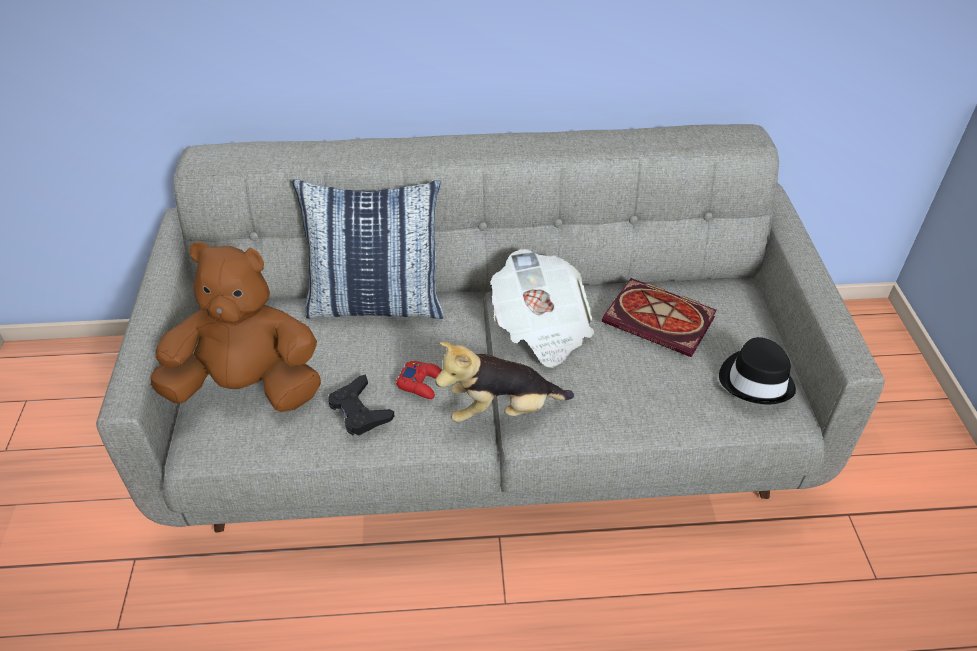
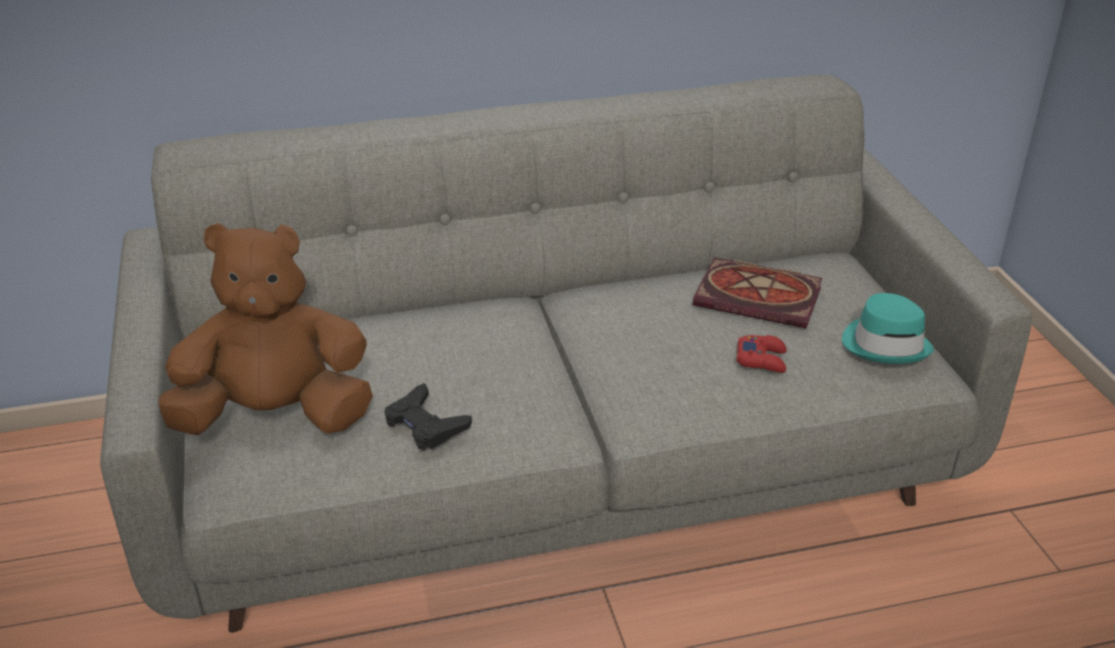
camera: 10 degrees left, 10 degrees down
(376, 304) = (412, 317): pillow -> none
(421, 383) = (493, 389): red game controller -> red game controller (762, 359)
(502, 410) = (599, 406): plush toy -> none
(541, 328) = (622, 319): newspaper -> none
(756, 380) = (886, 344): black hat -> turquoise hat

